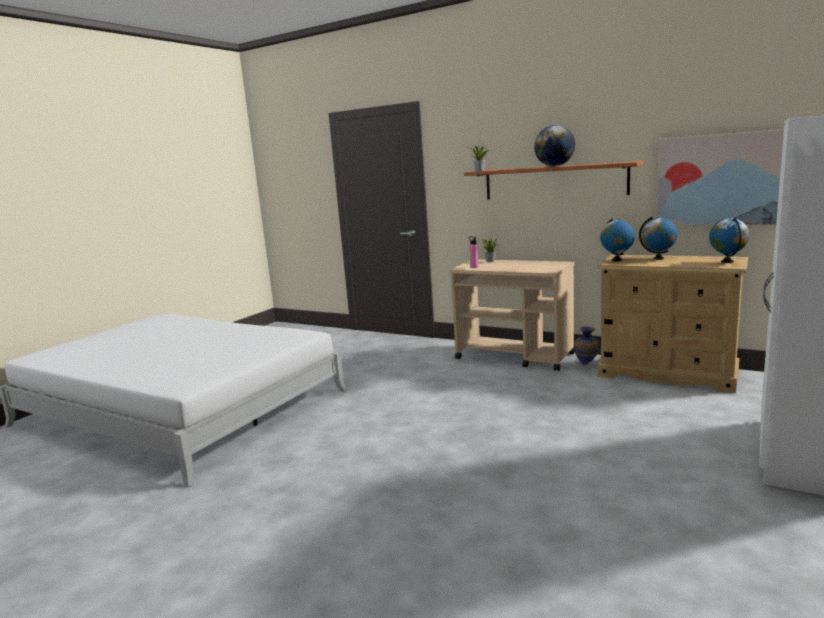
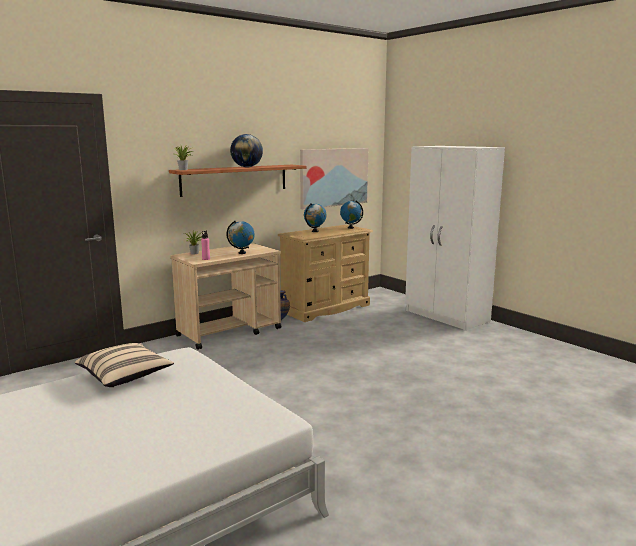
camera: 70 degrees left, 0 degrees up
(255, 334) = (125, 376): none -> beige pillow
(616, 260) = (300, 236): globe -> globe (242, 253)

